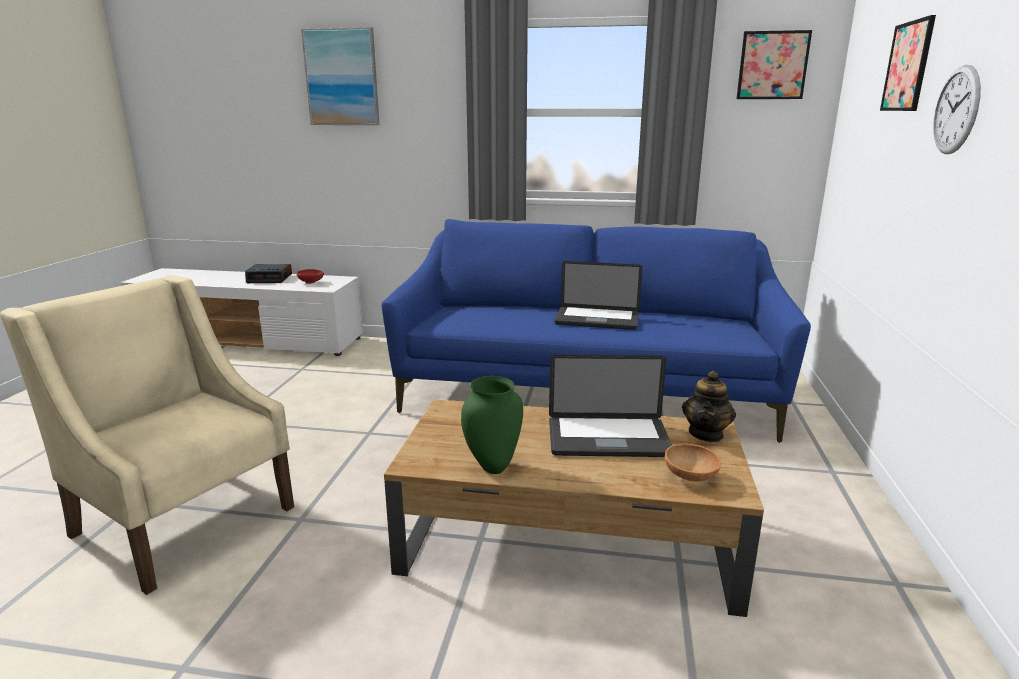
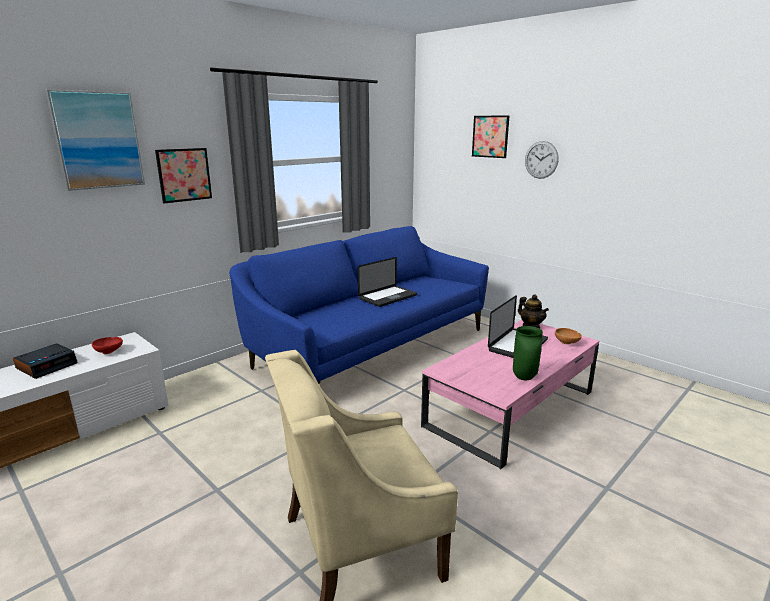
camera: 55 degrees left, 0 degrees up
(570, 540) = (511, 408): brown coffee table -> pink coffee table
(773, 65) = (389, 128): picture -> picture (184, 175)

